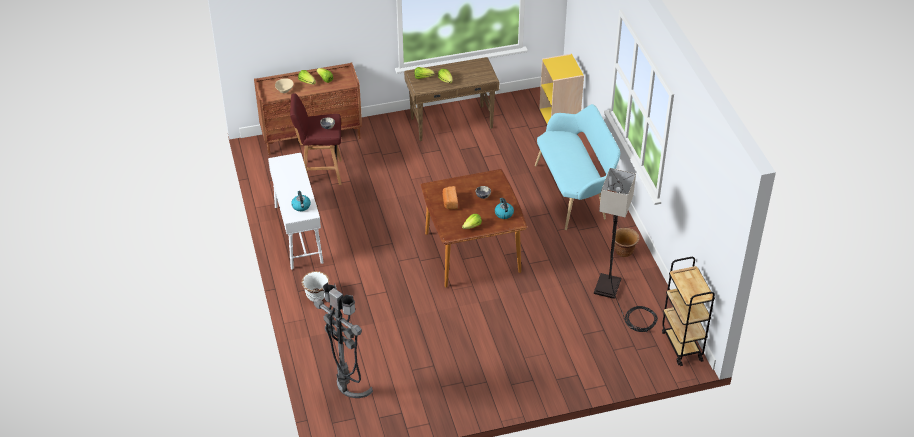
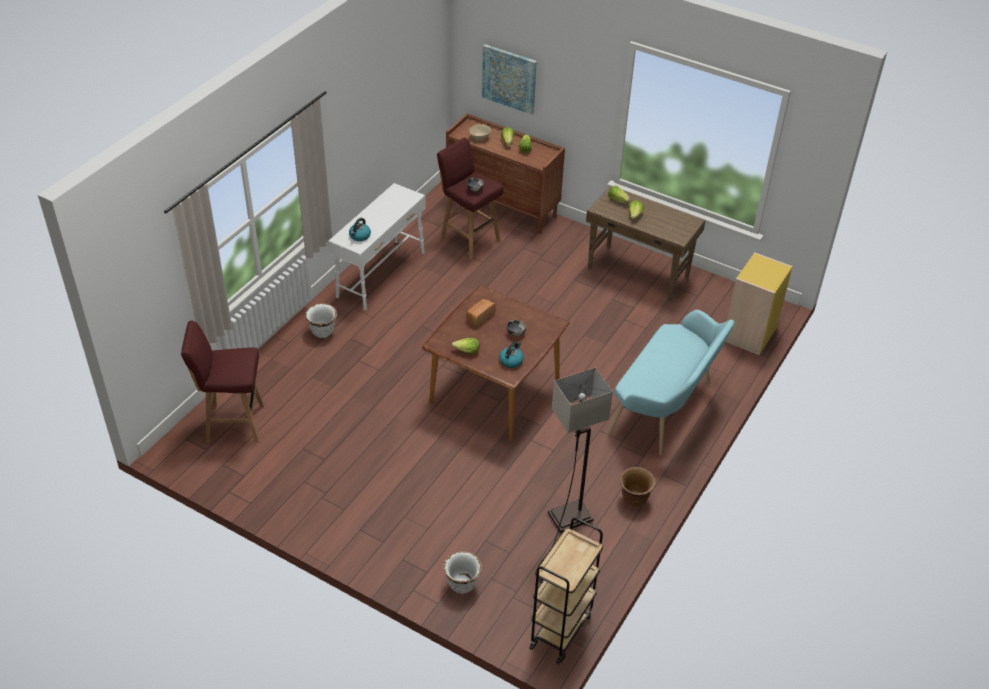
camera: 45 degrees right, 0 degrees up
(290, 31) = (509, 78): none -> picture
(347, 390) = (233, 423): grey floor lamp -> red stool
(604, 365) = (462, 584): none -> white planter

